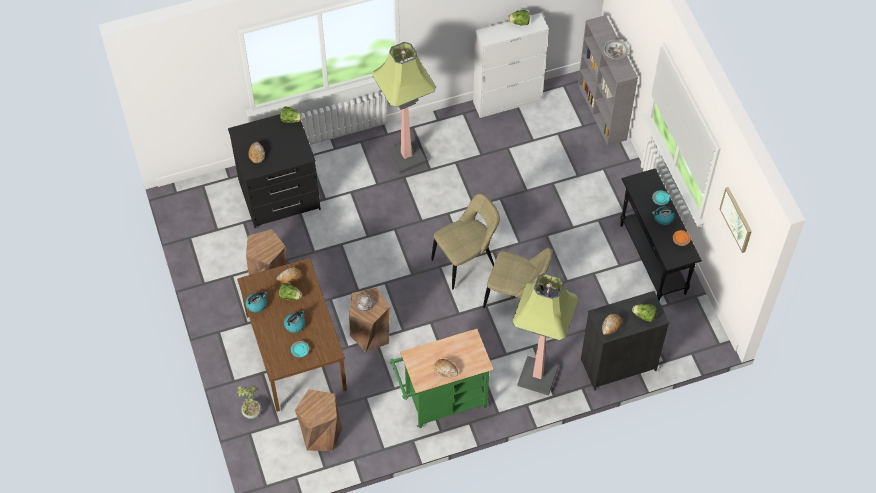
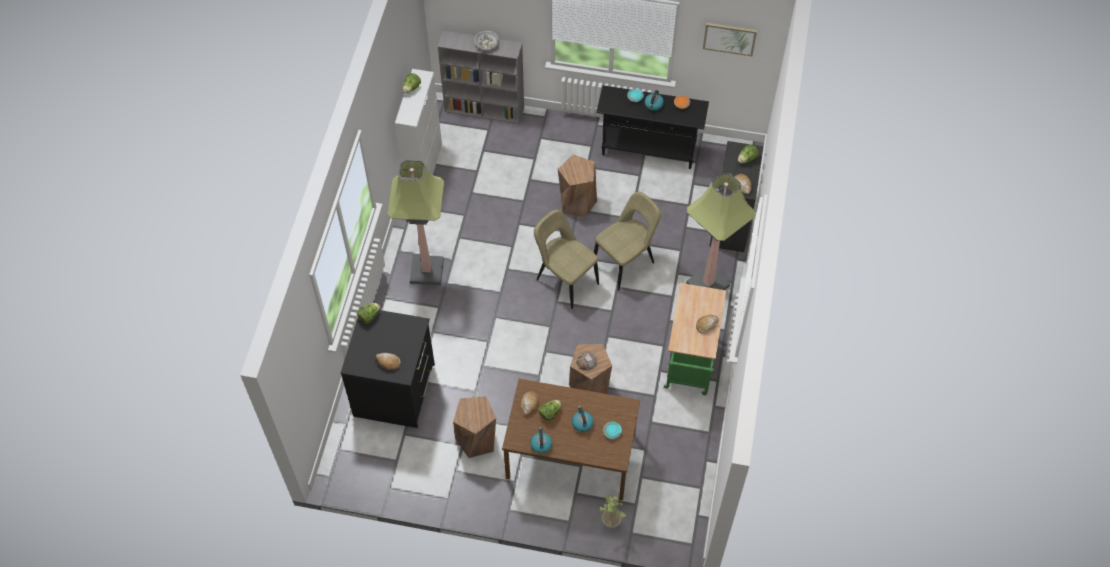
camera: 60 degrees left, 0 degrees up
(321, 434) = (666, 475): brown stool -> brown stool (577, 202)
(466, 262) = (565, 280): beige chair -> beige chair turned 45 degrees counterclockwise

